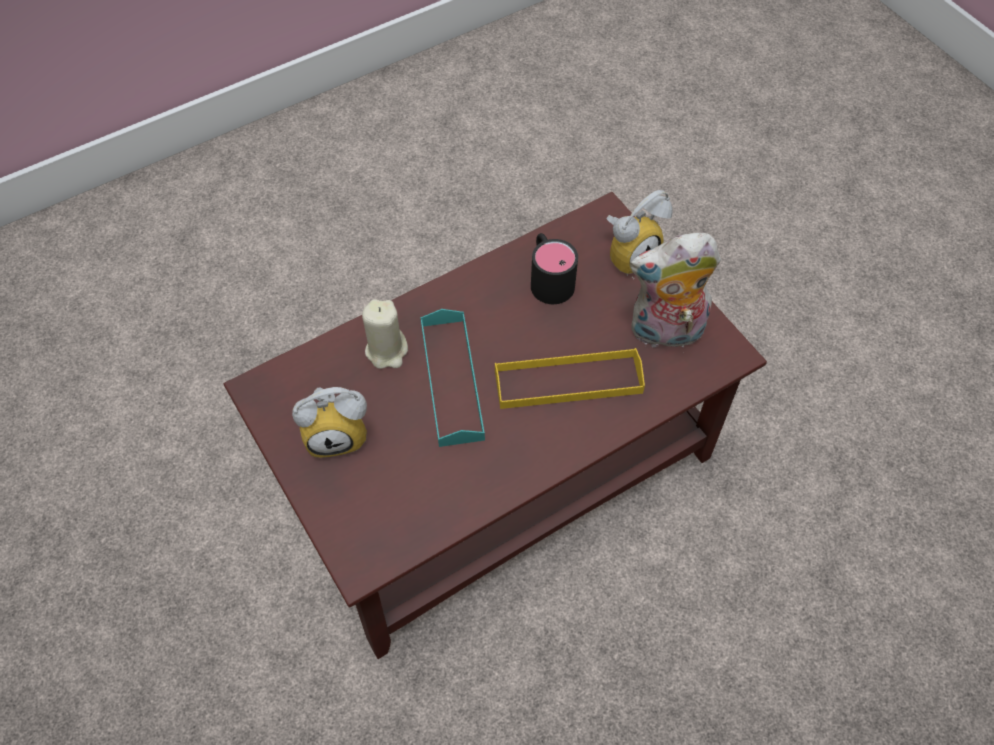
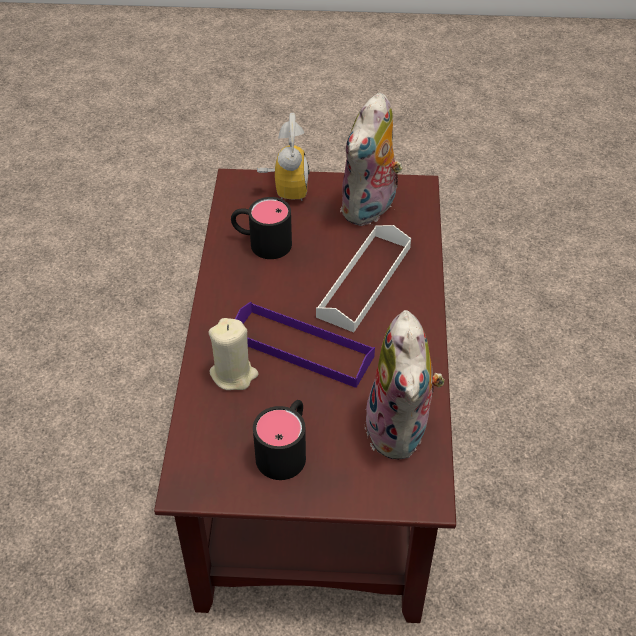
camera: 55 degrees left, 10 degrees down
(338, 434) = (286, 449): alarm clock -> black mug
(417, 508) = (401, 430): none -> plush toy
(452, 381) = (301, 348): turquoise tray -> purple tray
(568, 382) = (364, 281): yellow tray -> white tray

